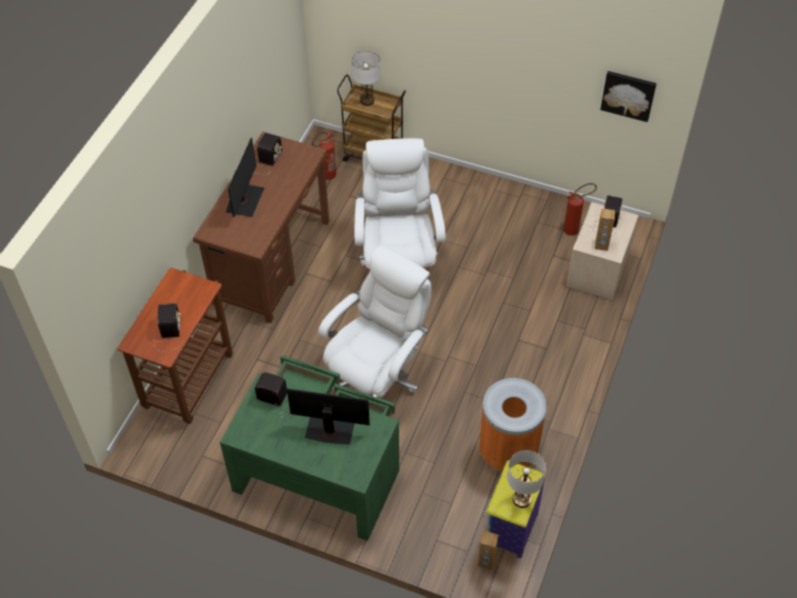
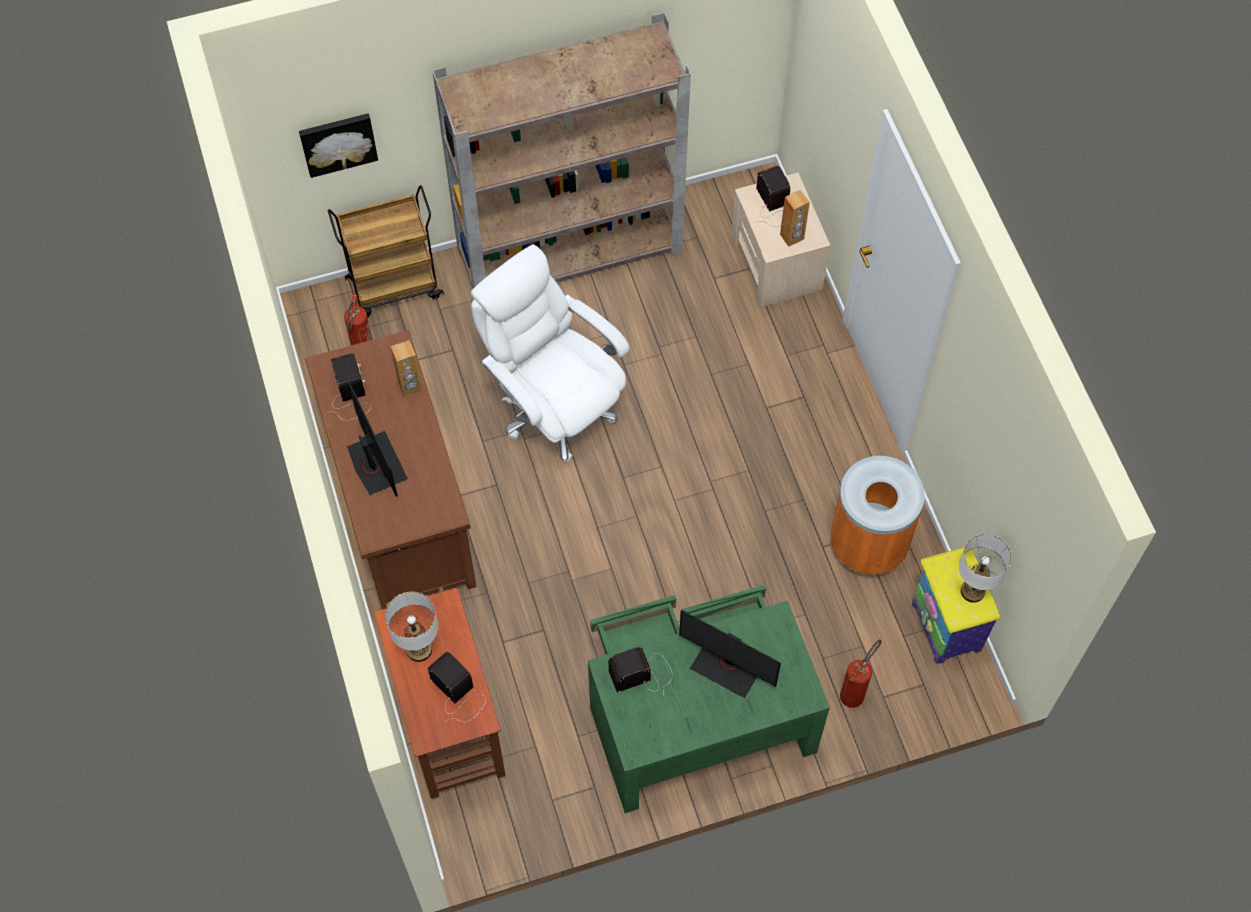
camera: 40 degrees left, 10 degrees up
(330, 429) = (728, 665): monitor -> monitor turned 120 degrees counterclockwise
(367, 100) = (371, 227): table lamp -> table lamp (419, 650)
(378, 377) = (658, 562): white office chair -> none
(484, 193) = (570, 250): none -> brown bookcase
(486, 563) = (952, 682): brown speaker -> brown speaker (410, 386)
(574, 229) = (710, 229): fire extinguisher -> fire extinguisher (855, 692)
(628, 95) = (728, 39): picture -> picture (338, 143)

